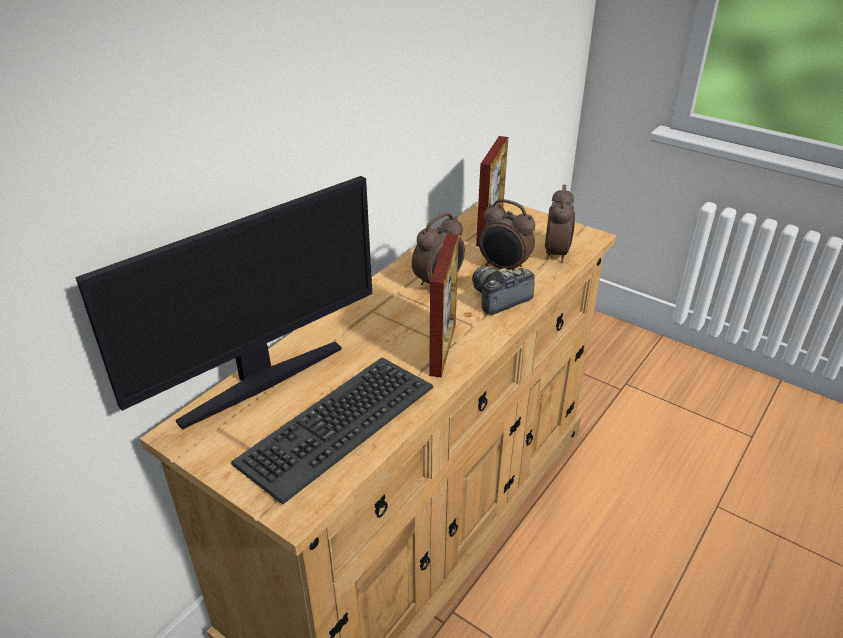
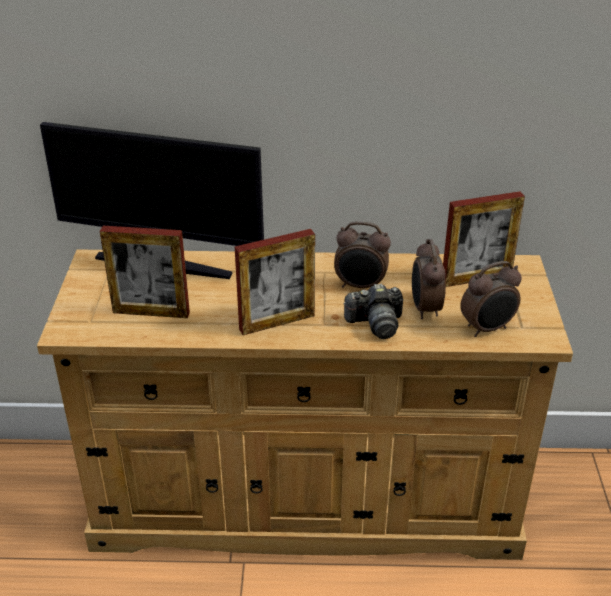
camera: 55 degrees right, 0 degrees up
(337, 424) = (151, 312): keyboard -> picture frame
(499, 299) = (375, 324): camera -> camera turned 150 degrees clockwise

